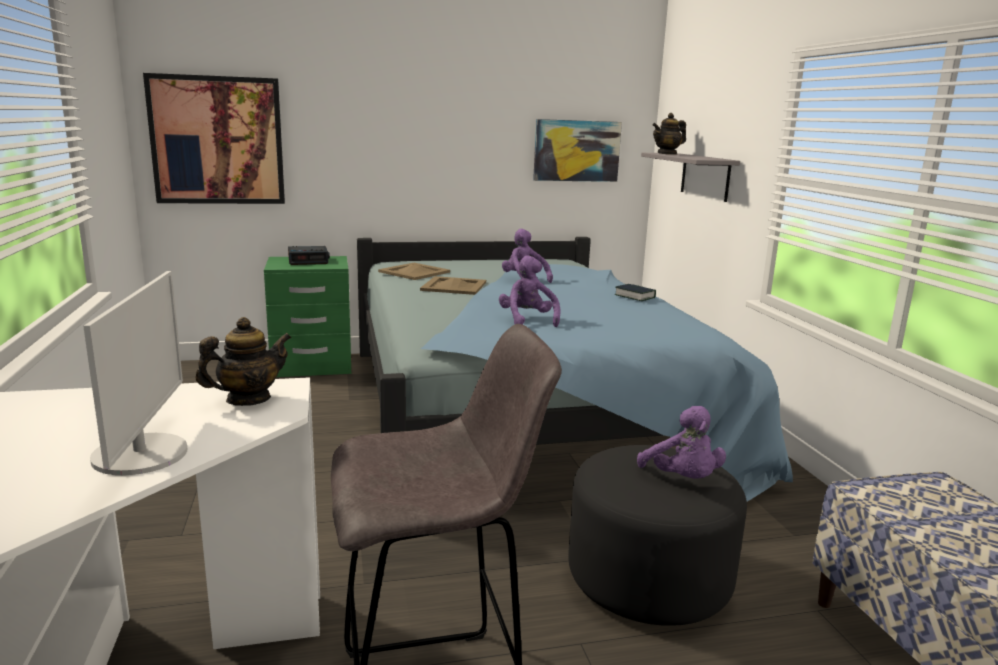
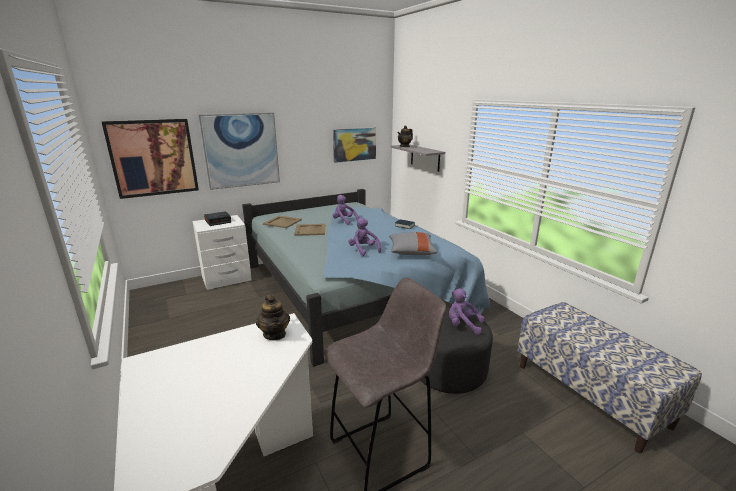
camera: 15 degrees left, 5 degrees up
(142, 454) = (250, 381): monitor -> none
(248, 399) = (275, 334): teapot -> teapot turned 120 degrees clockwise
(312, 366) = (226, 278): green nightstand -> white nightstand
(365, 142) = (241, 150): none -> picture
(620, 333) = (411, 252): none -> grey pillow
(682, 479) = (463, 325): purple plush toy -> purple plush toy turned 150 degrees clockwise

